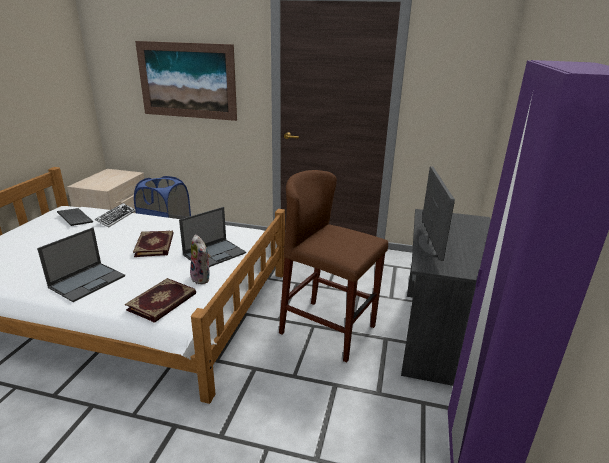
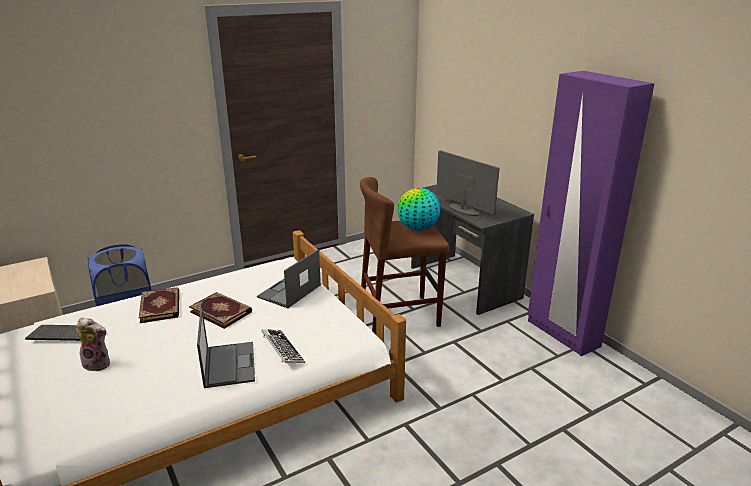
camera: 45 degrees left, 0 degrees up
(116, 217) = (116, 312): keyboard -> keyboard (282, 350)
(163, 302) = (326, 340): book -> book (161, 307)
(187, 81) = (105, 121): picture -> none
(202, 278) = (318, 311): plush toy -> plush toy (98, 363)
(215, 253) = (289, 291): laptop -> laptop turned 150 degrees counterclockwise
(350, 243) = (417, 229): none -> globe

